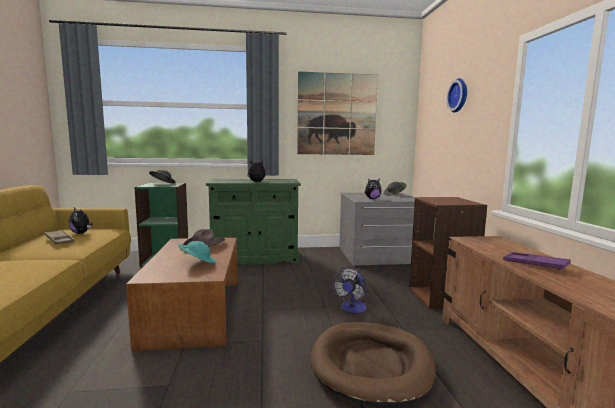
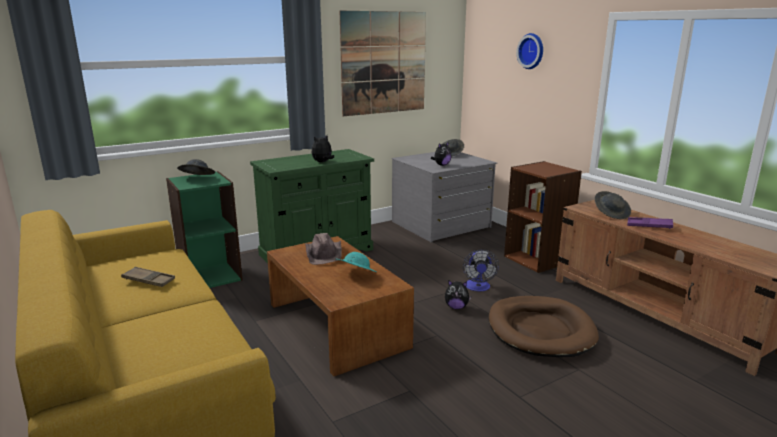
camera: 25 degrees left, 10 degrees up
(81, 233) = (150, 265): plush toy -> plush toy (456, 307)
(498, 248) = (611, 214): none -> grey hat

